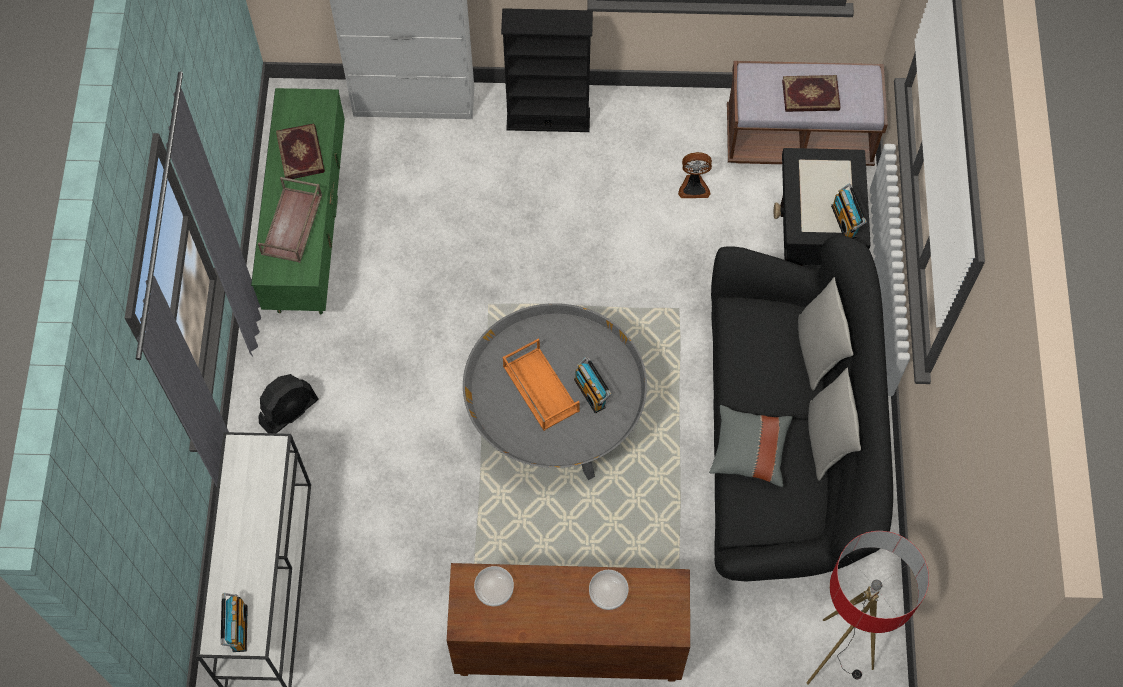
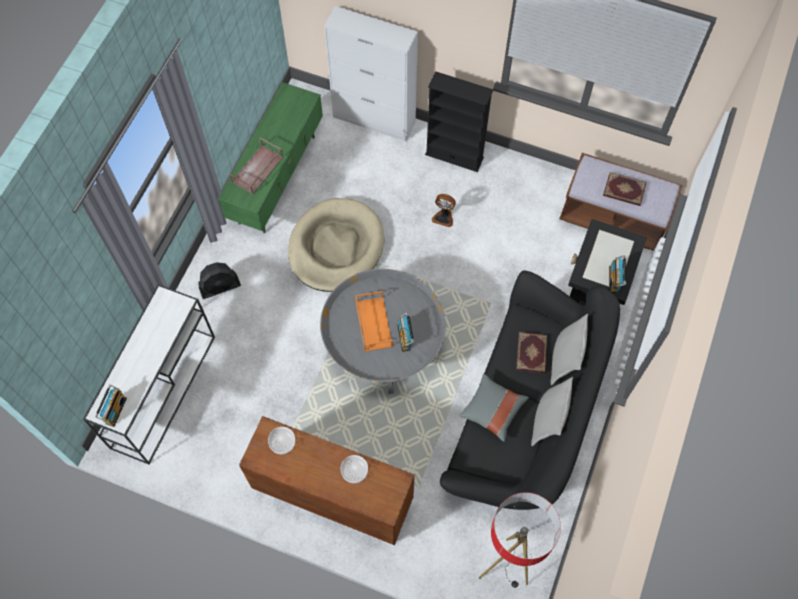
camera: 20 degrees right, 0 degrees up
(301, 153) = (281, 127): book -> book (532, 353)
(433, 301) = (336, 247): none -> beige dog bed
(694, 186) = (531, 227): fan -> fan (443, 217)

